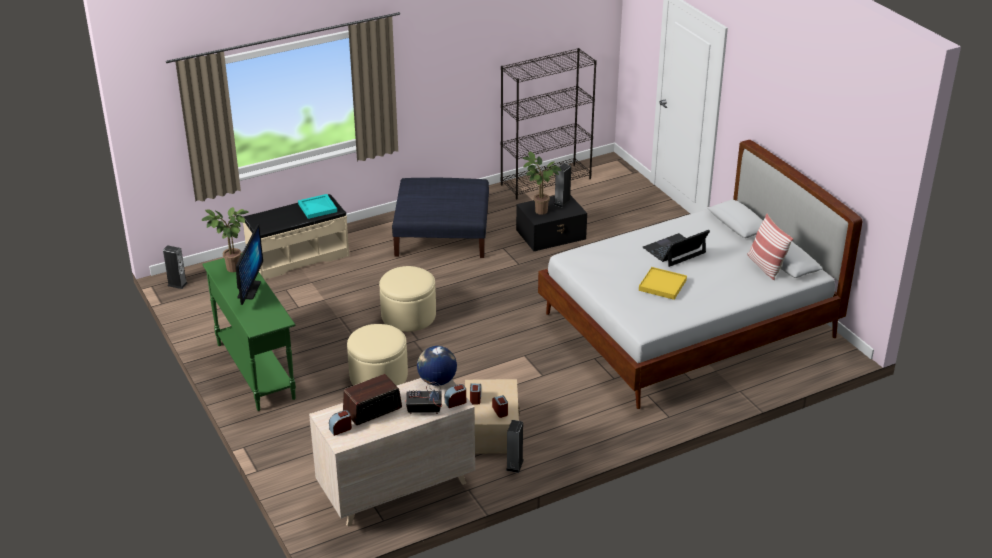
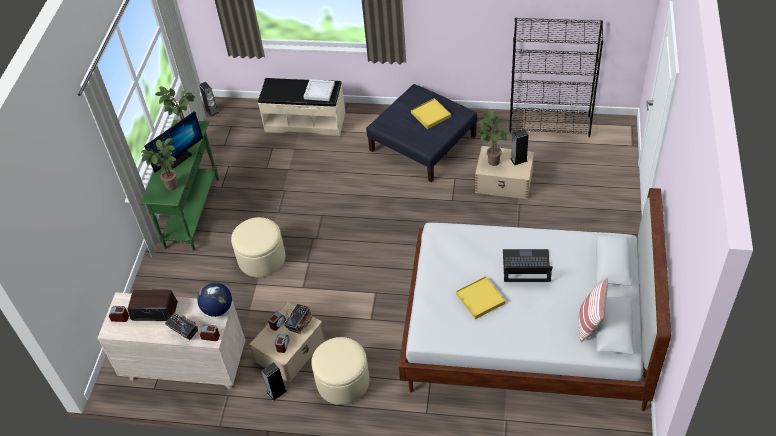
camera: 40 degrees right, 15 degrees up
(271, 313) = (172, 187): none -> potted plant
(318, 208) = (319, 91): turquoise tray -> white tray
(408, 316) = (330, 212): beige ottoman -> beige ottoman (343, 381)
(448, 193) = (431, 115): none -> yellow tray
(497, 389) = (299, 324): none -> radio
(551, 234) = (504, 182): black storage box -> beige storage box

